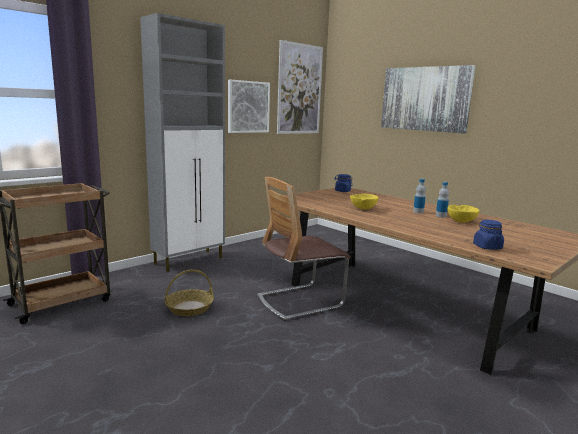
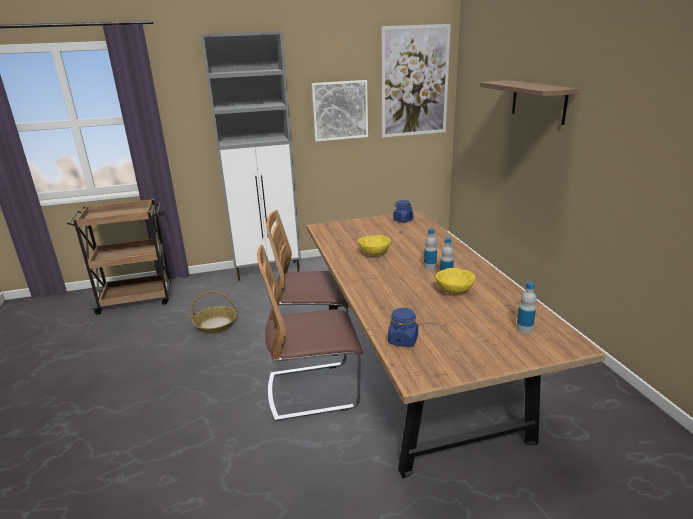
camera: 30 degrees right, 10 degrees up
(349, 337) = (313, 391): none -> chair
(425, 99) = (538, 101): picture -> shelf
(540, 233) = (524, 329): none -> bottle

